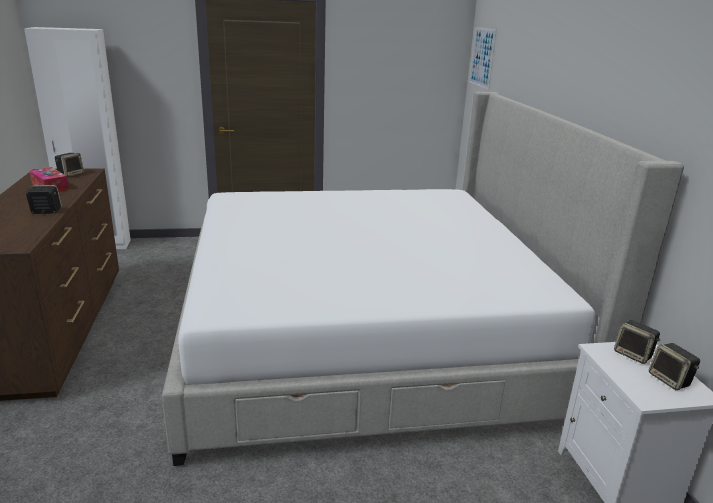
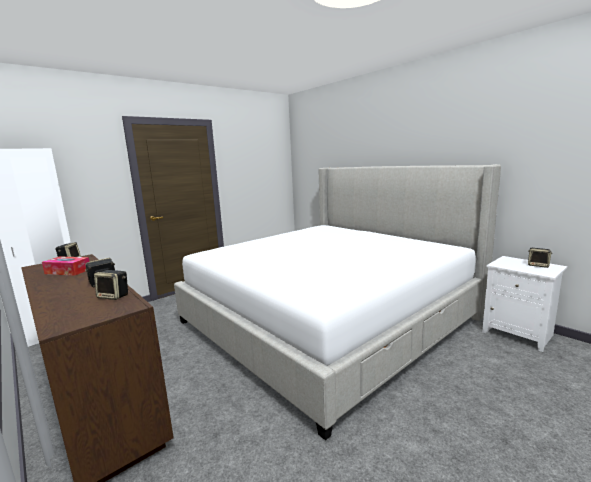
camera: 30 degrees left, 10 degrees down
(482, 57) = (305, 153): picture -> none
(633, 355) = (510, 262): speaker -> speaker (114, 296)

